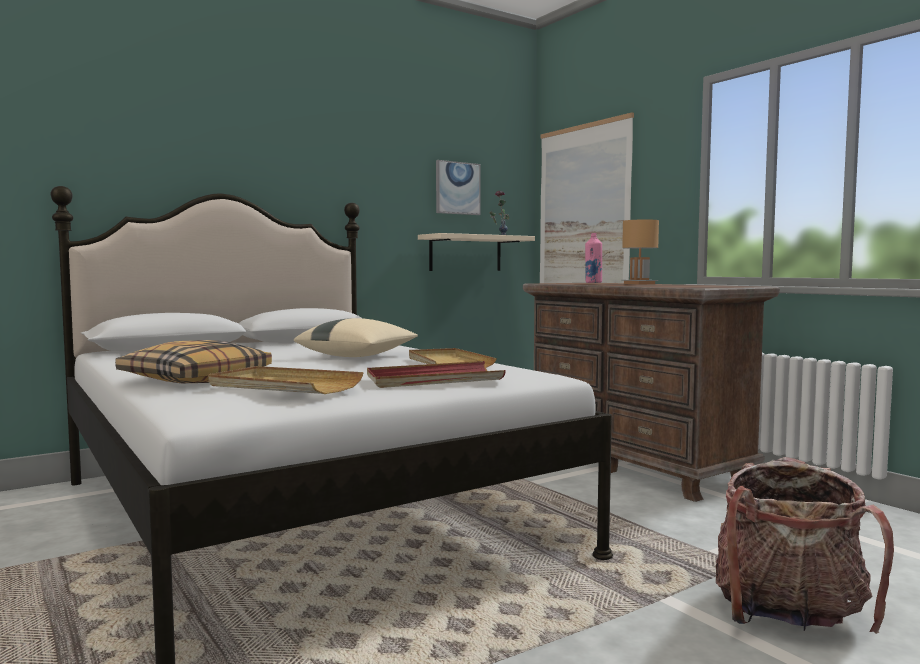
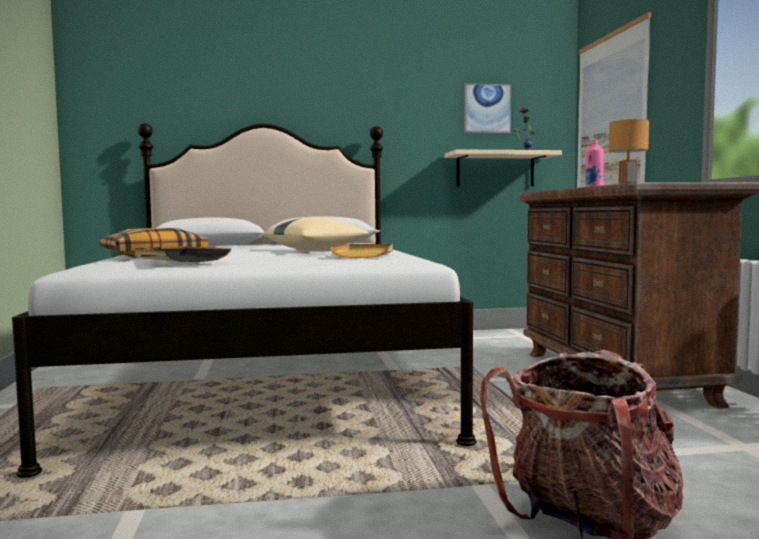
camera: 25 degrees right, 0 degrees up
(284, 386) = (179, 258): beige tray -> black tray
(433, 380) = (308, 261): red tray -> none

